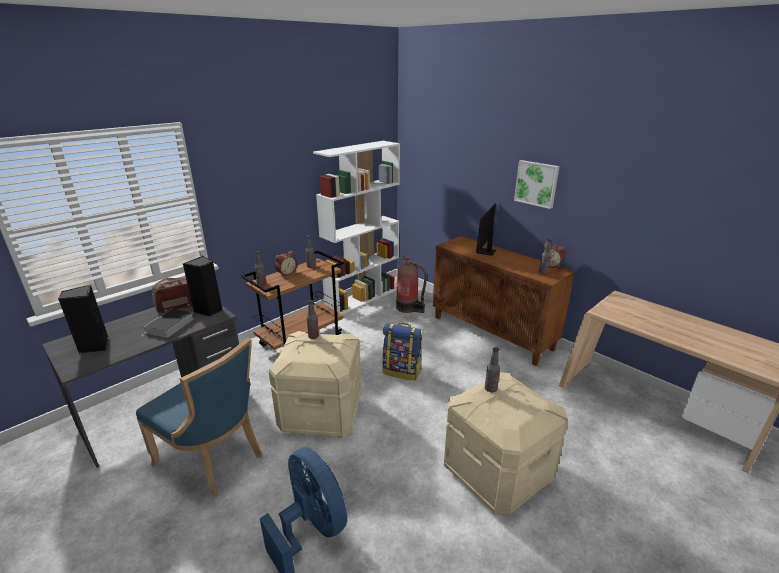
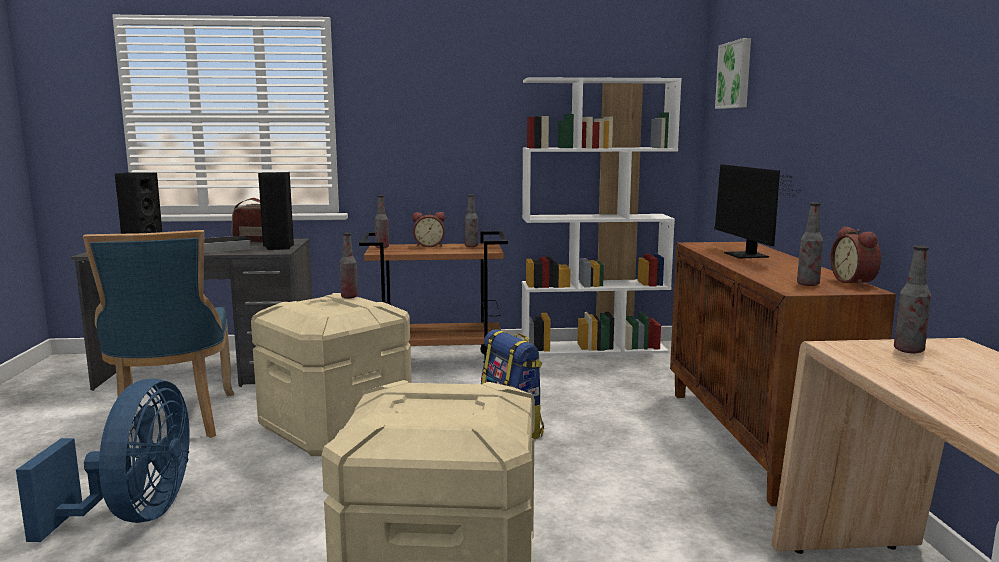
camera: 40 degrees right, 15 degrees down
(408, 308) = (648, 374): fire extinguisher -> none
(485, 252) = (747, 256): monitor -> monitor turned 75 degrees counterclockwise
(490, 389) = (443, 386): bottle -> bottle (908, 350)
(536, 183) = (850, 106): picture -> picture (735, 75)

